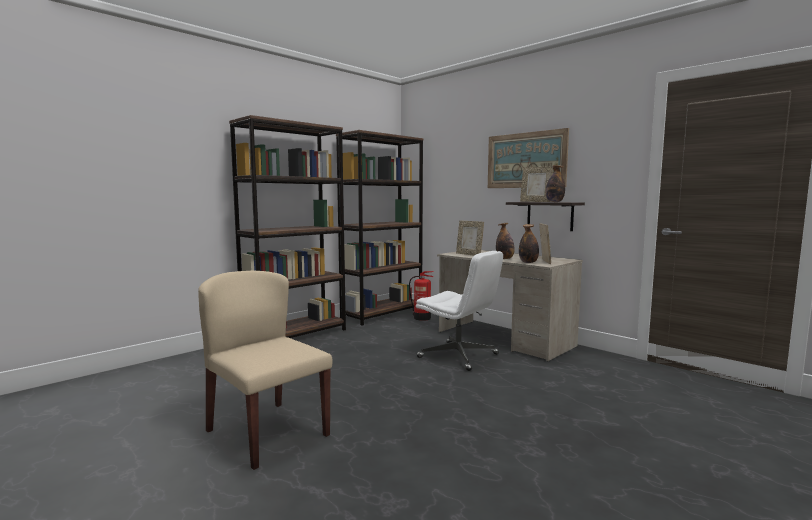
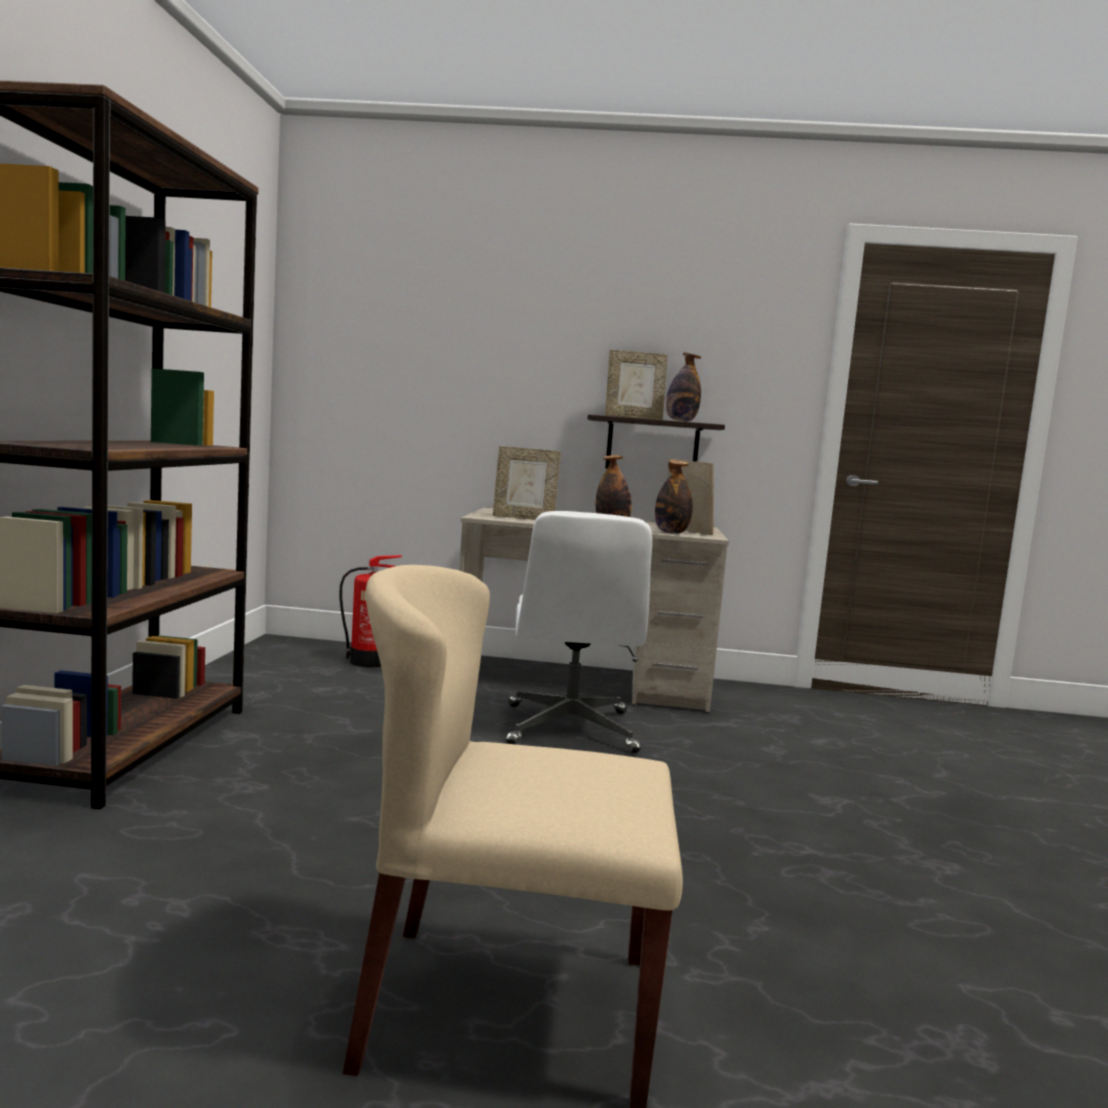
camera: 40 degrees left, 0 degrees up
(382, 314) = (266, 663): brown bookcase -> none
(459, 356) = (570, 729): white office chair -> white office chair turned 90 degrees clockwise
(525, 160) = (607, 336): picture -> none

